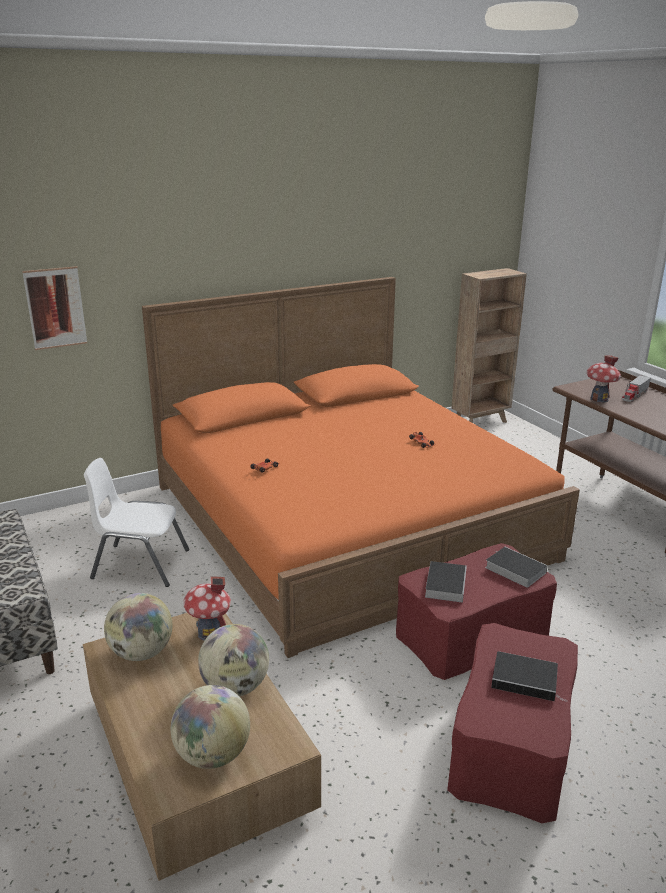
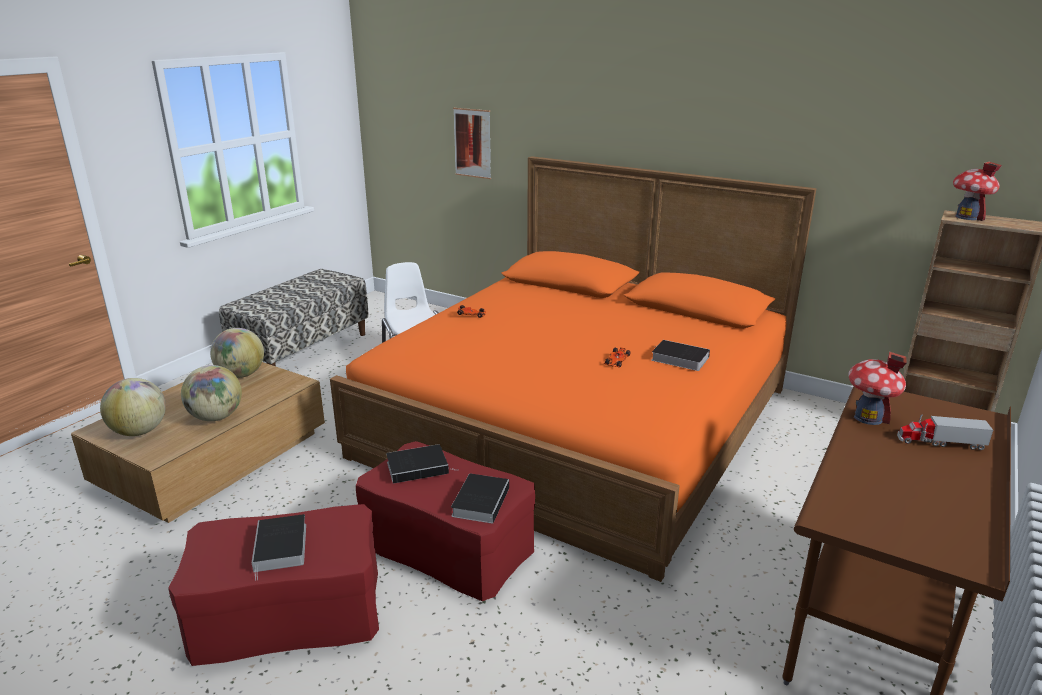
camera: 60 degrees right, 0 degrees up
(209, 633) = (277, 389): toy house -> toy house (967, 217)
(437, 424) = (678, 358): none -> book

